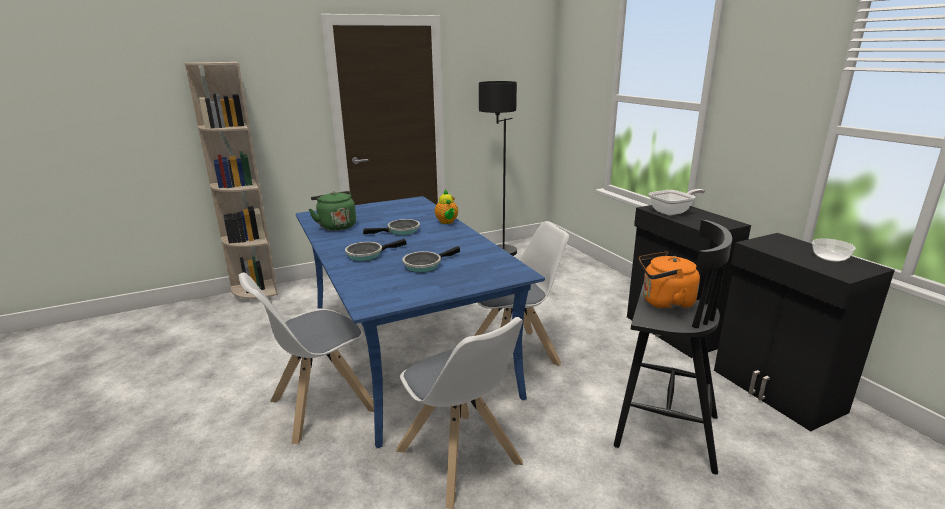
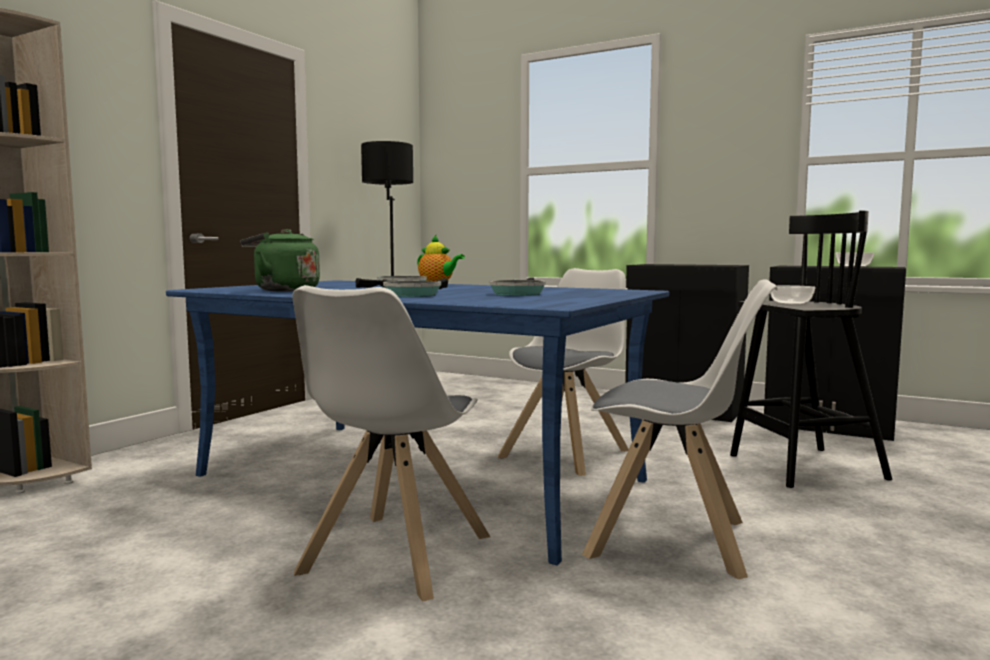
camera: 35 degrees left, 15 degrees down
(664, 303) = (790, 303): orange kettle -> bowl
(673, 212) = (667, 264): frying pan -> none

